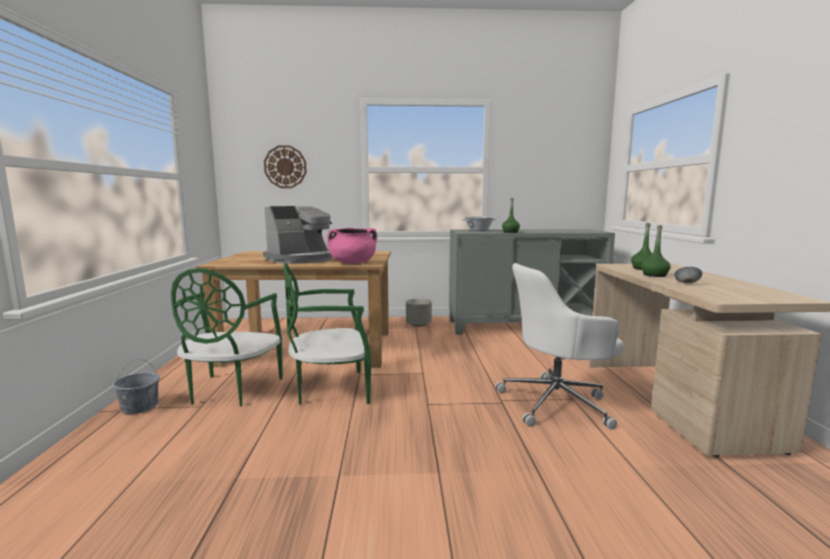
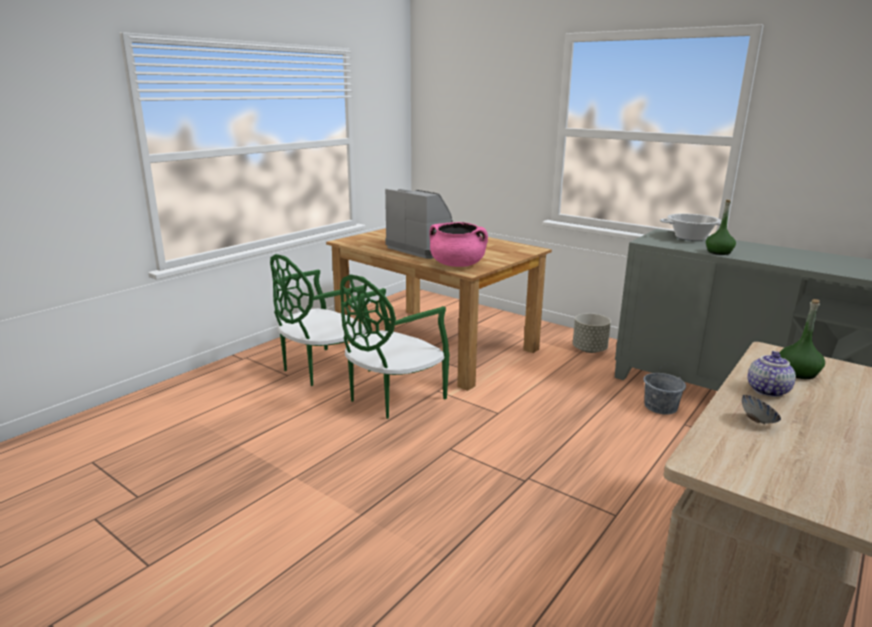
camera: 40 degrees right, 10 degrees up
(140, 407) = (255, 360): grey bucket -> grey bucket (661, 407)
(285, 167) = (475, 123): wall clock -> none
(301, 259) = (425, 248): coffee machine -> coffee machine turned 135 degrees counterclockwise
(330, 389) = (392, 397): green chair -> green chair turned 75 degrees counterclockwise
(557, 403) = (586, 511): white office chair -> none
(654, 275) = (766, 390): green bottle -> teapot

